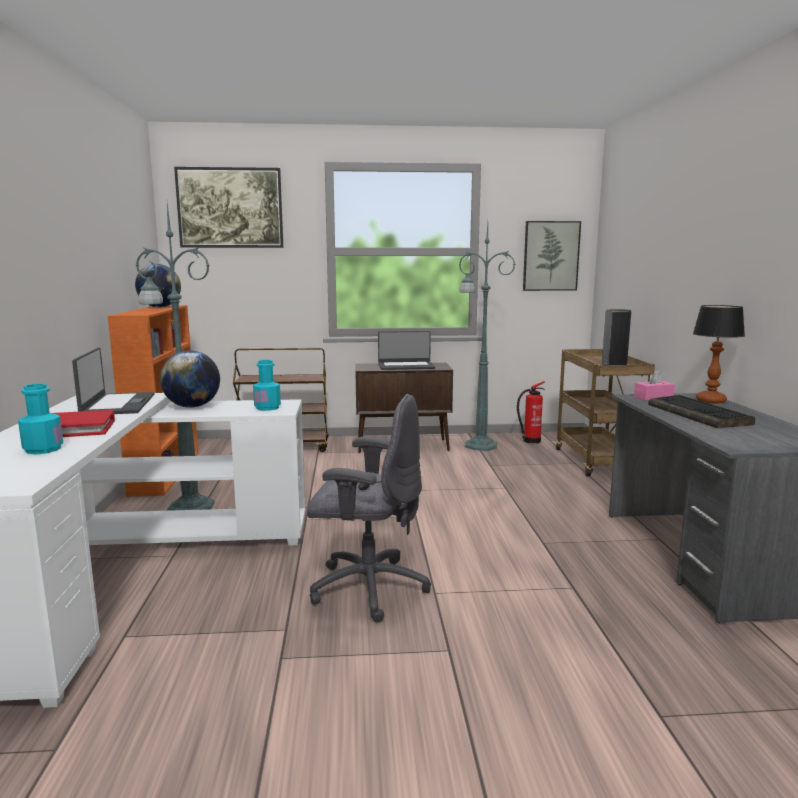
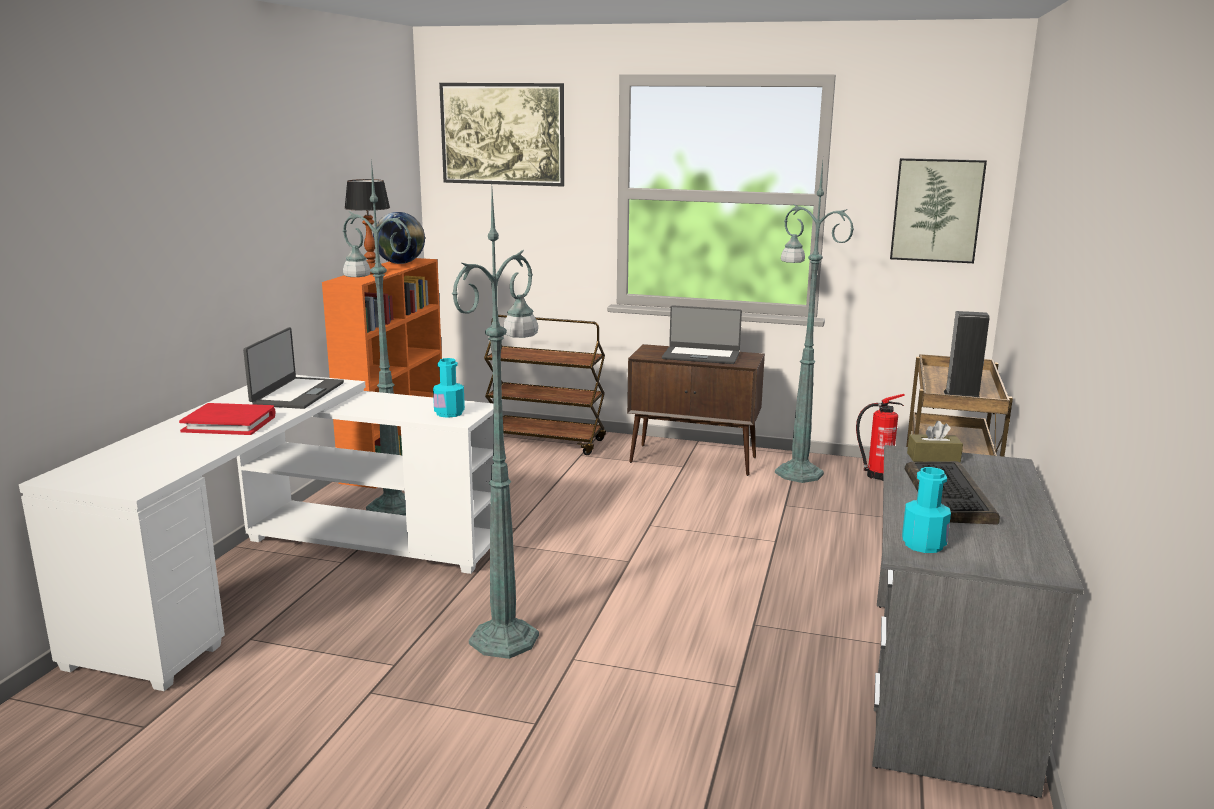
camera: 20 degrees right, 5 degrees up
(43, 449) = (185, 447): turquoise bottle -> turquoise bottle (923, 544)
(192, 406) = (376, 402): globe -> none
(367, 587) = (506, 637): grey office chair -> green floor lamp
(653, 397) = (933, 458): pink tissue box -> brown tissue box
(710, 401) = (1008, 475): table lamp -> table lamp (371, 272)

